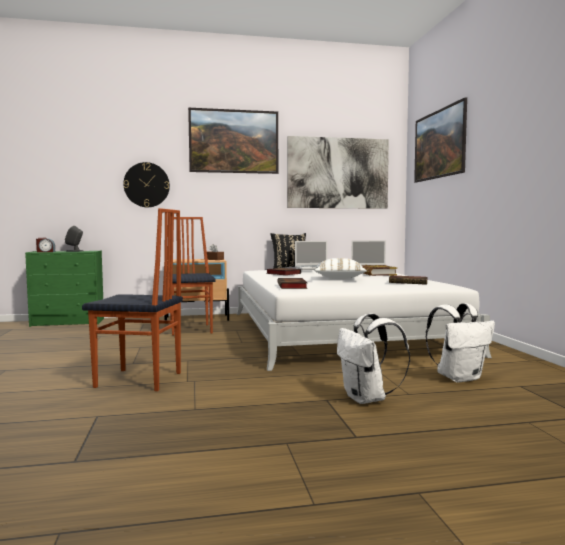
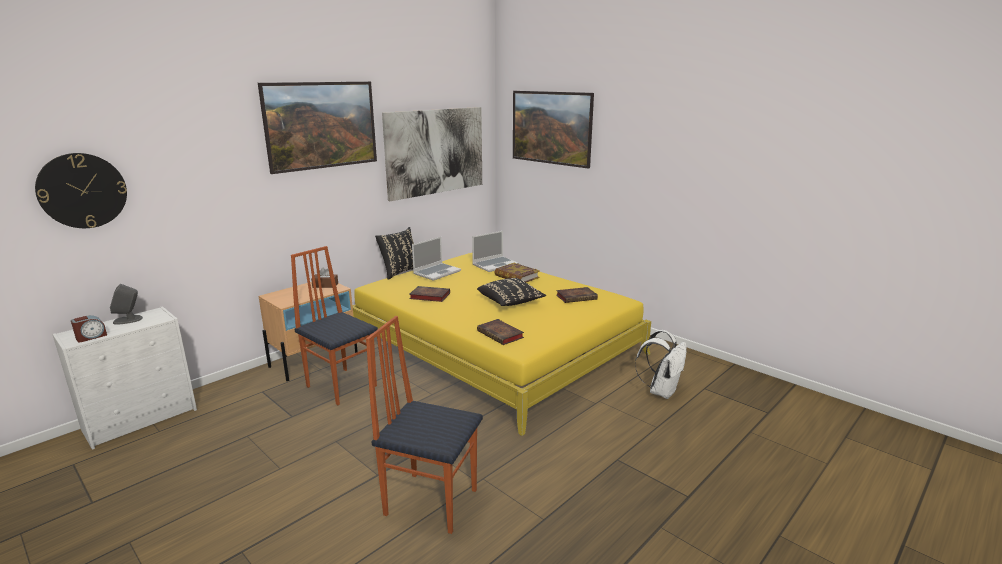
camera: 35 degrees left, 15 degrees up
(69, 322) = (142, 419): green dresser -> white dresser
(139, 380) = (431, 501): chair -> chair turned 135 degrees counterclockwise
(146, 185) = (213, 201): wall clock -> wall clock (82, 191)
(337, 331) = (494, 345): white bed -> yellow bed
(339, 279) = (510, 302): white pillow -> black pillow
(367, 399) = (640, 446): white backpack -> none

